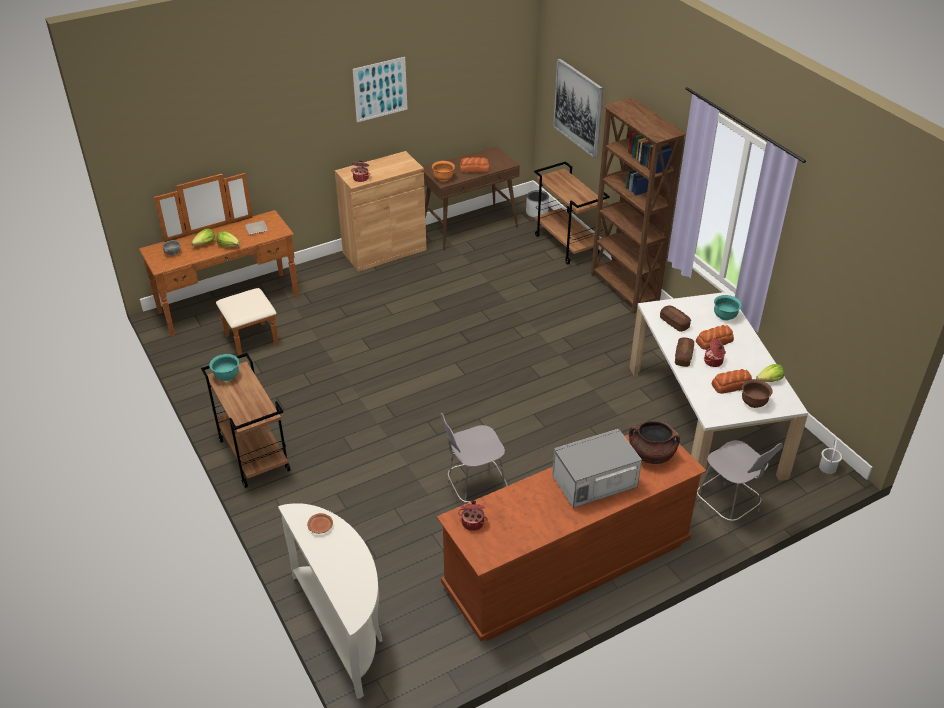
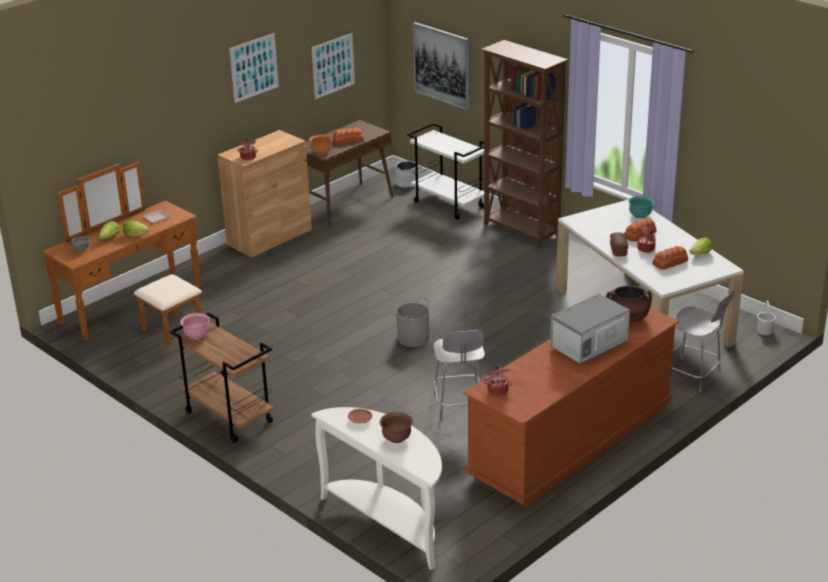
camera: 15 degrees left, 10 degrees down
(227, 376) = (196, 335): turquoise bowl -> pink bowl
(465, 398) = (413, 338): none -> grey bucket
(471, 92) = (333, 66): none -> picture
(474, 492) = (459, 405): grey chair -> grey chair turned 60 degrees counterclockwise
(567, 245) = (449, 204): brown cart -> white cart
(674, 323) = (598, 227): bread -> none
(753, 403) = (694, 271): brown bowl -> brown bowl (396, 438)

